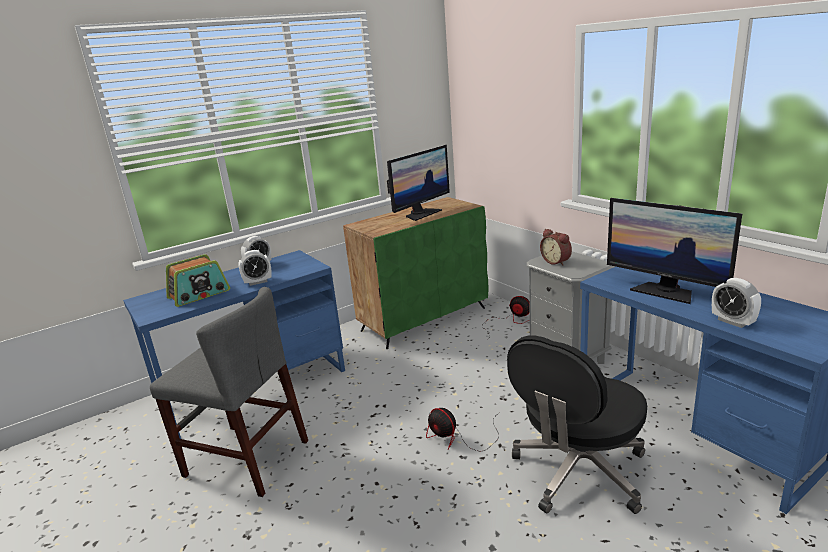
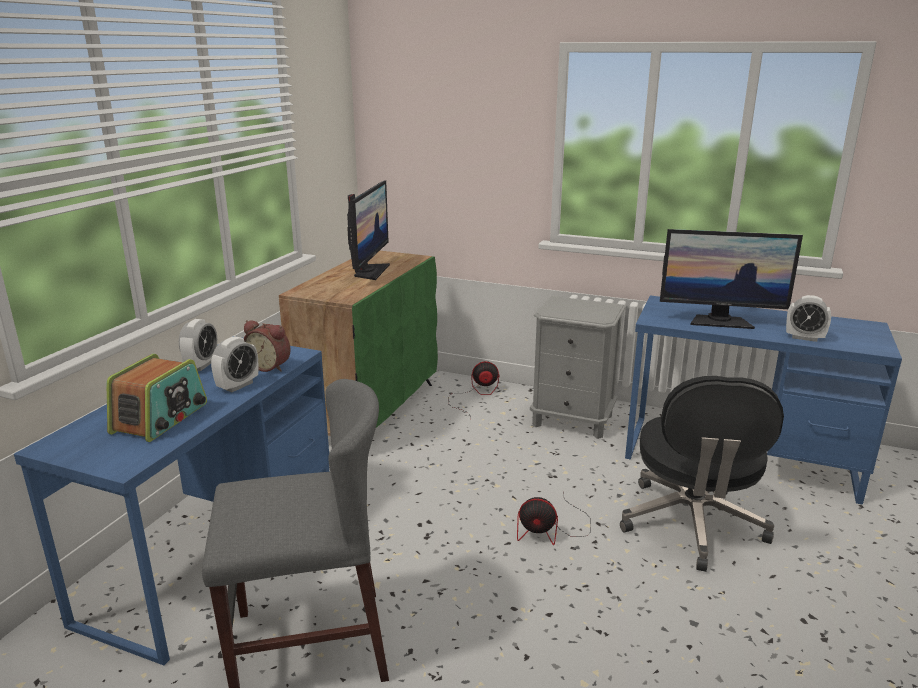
camera: 35 degrees left, 0 degrees up
(556, 261) = (567, 310): alarm clock -> alarm clock (270, 366)

